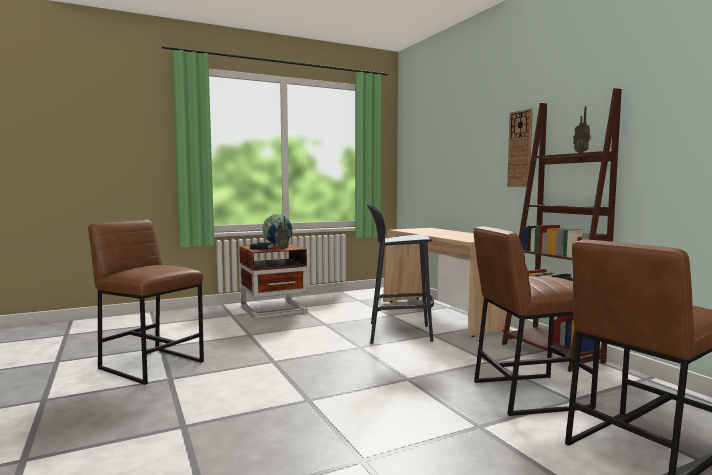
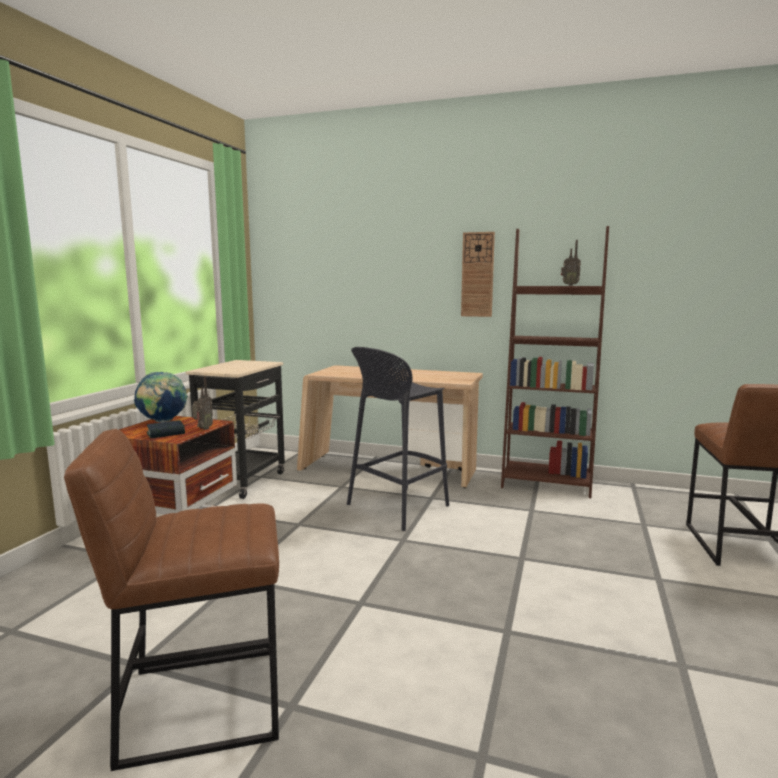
camera: 45 degrees left, 5 degrees up
(343, 300) = (242, 481): none -> cart
(529, 394) = (616, 531): brown chair -> none

